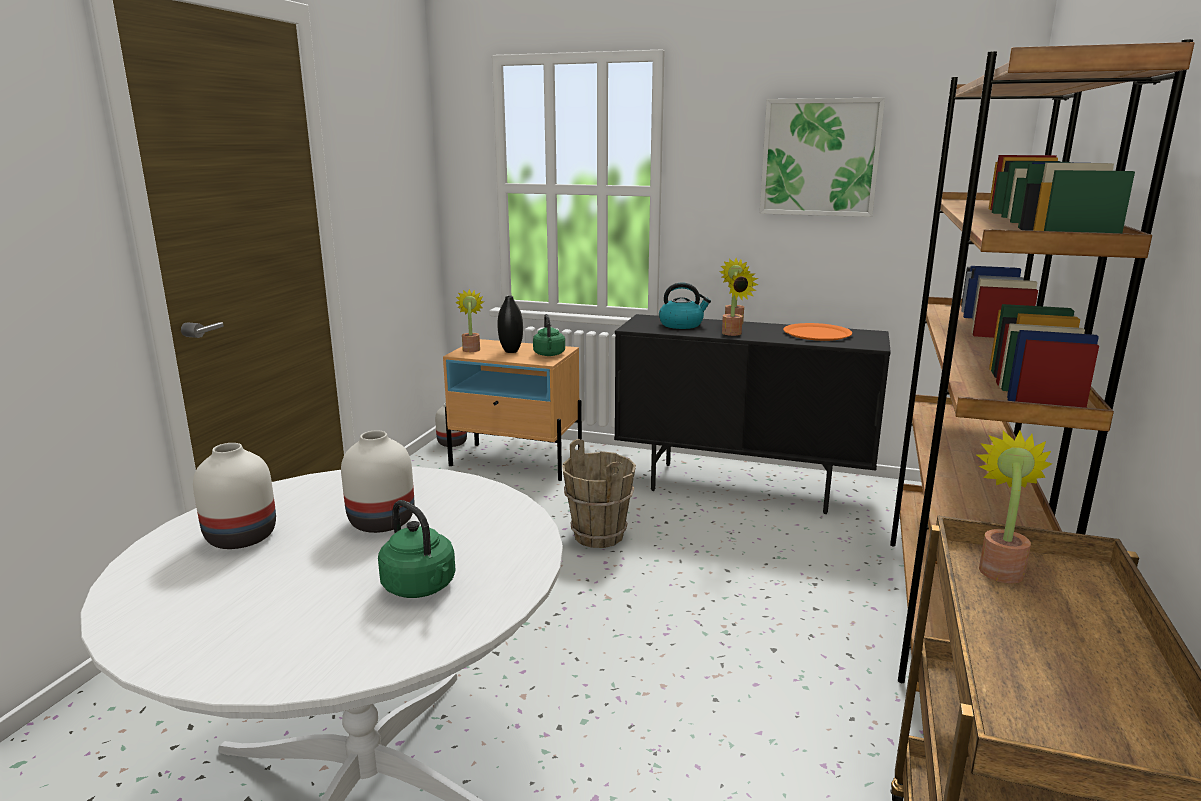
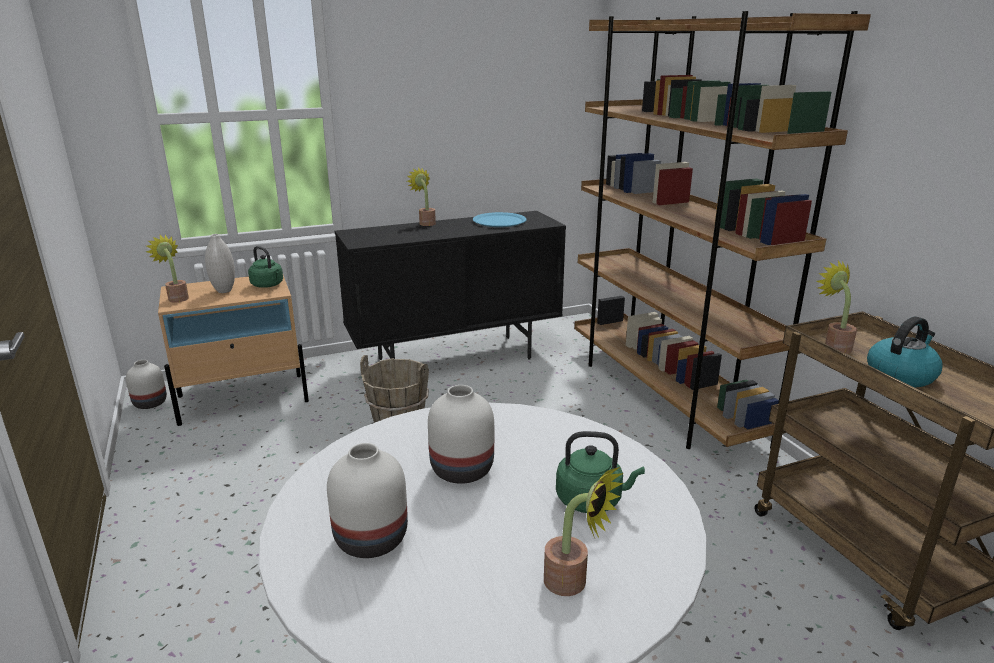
camera: 40 degrees left, 5 degrees up
(511, 351) = (224, 291): black vase -> white vase
(682, 325) = (392, 233): kettle -> kettle (900, 375)
(733, 334) = (446, 233): potted plant -> potted plant (573, 584)
(817, 333) = (499, 221): orange plate -> blue plate
(820, 157) = (466, 75): picture -> none

